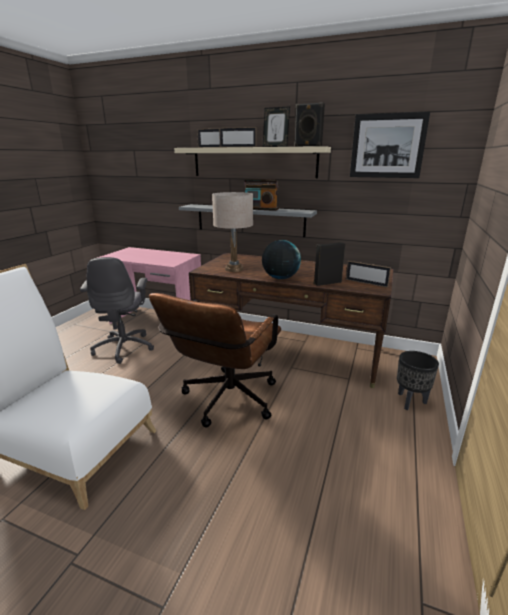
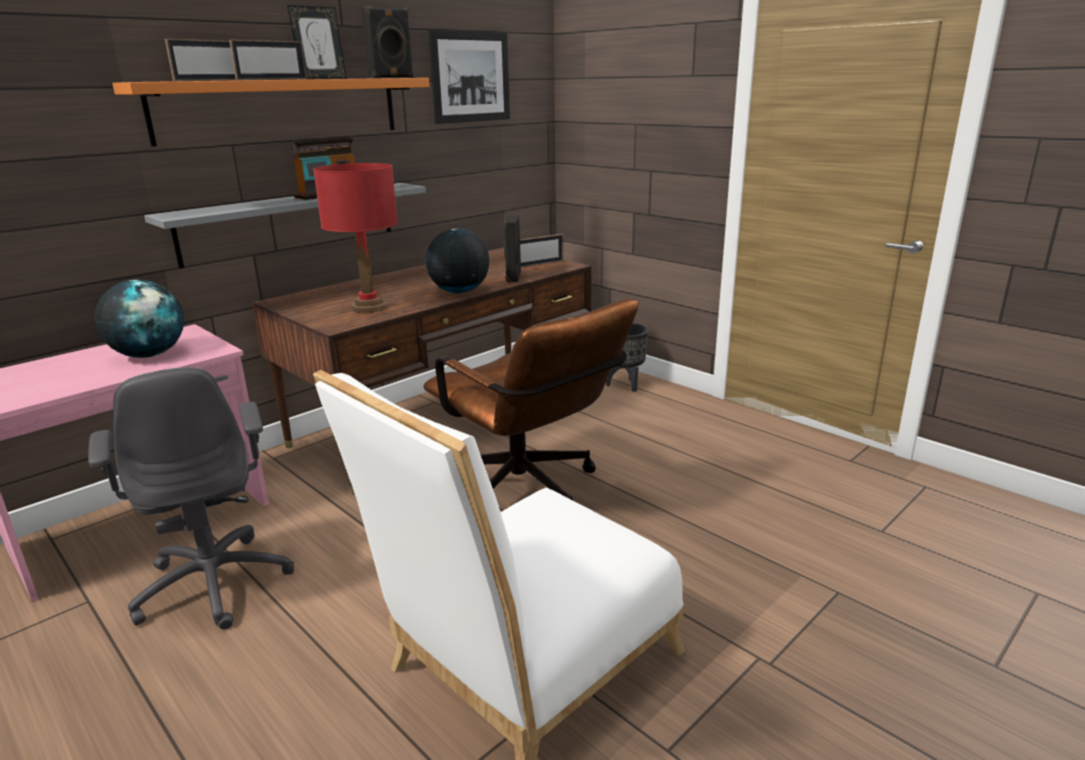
camera: 65 degrees left, 0 degrees up
(124, 347) = (215, 582): grey office chair -> grey office chair turned 45 degrees clockwise
(161, 258) = (149, 355): none -> globe
(234, 269) = (369, 308): beige table lamp -> red table lamp
(253, 162) = (281, 109): beige shelf -> orange shelf

